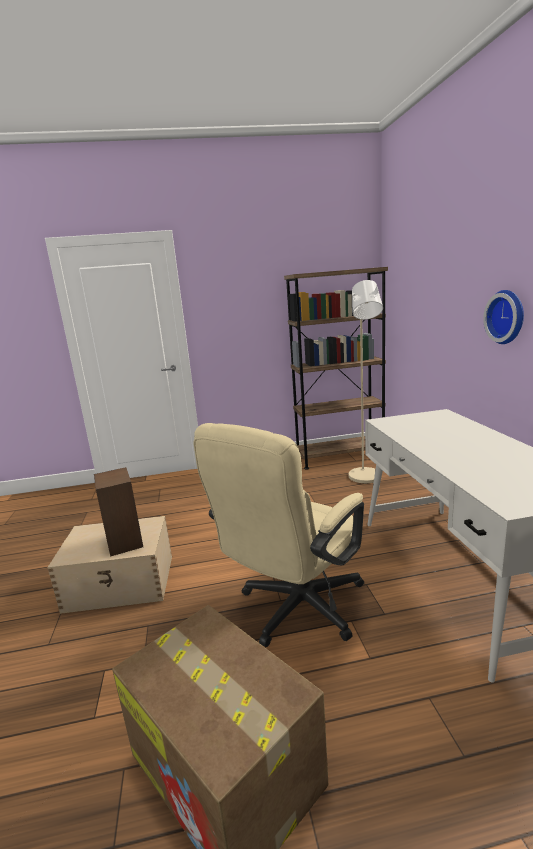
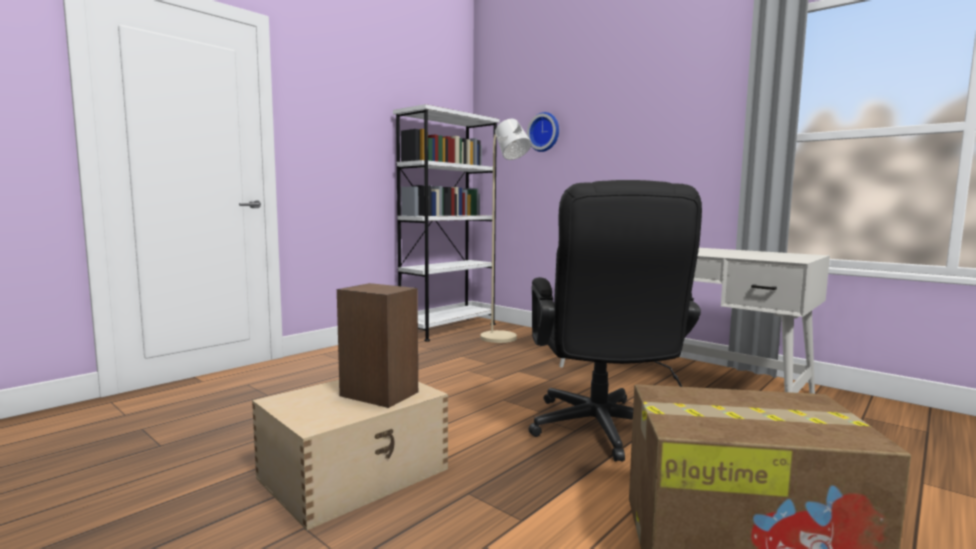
camera: 40 degrees left, 10 degrees down
(295, 610) = (601, 432): beige office chair -> black office chair
(340, 457) = (448, 328): brown bookcase -> white bookcase
(507, 317) = (659, 154): wall clock -> wall clock (545, 132)

